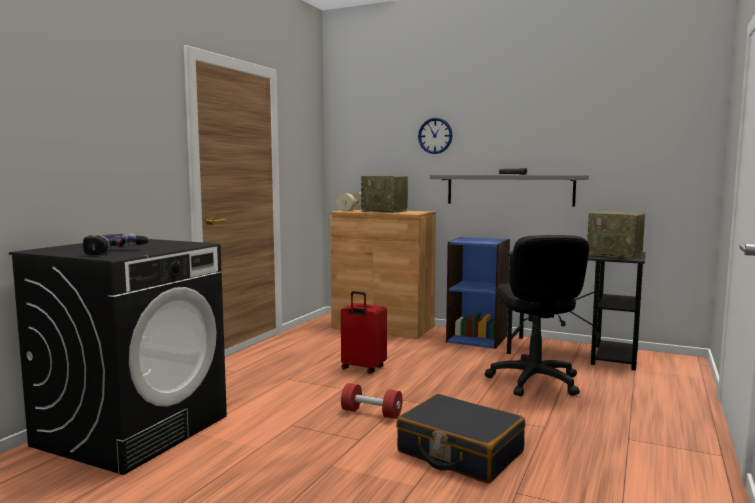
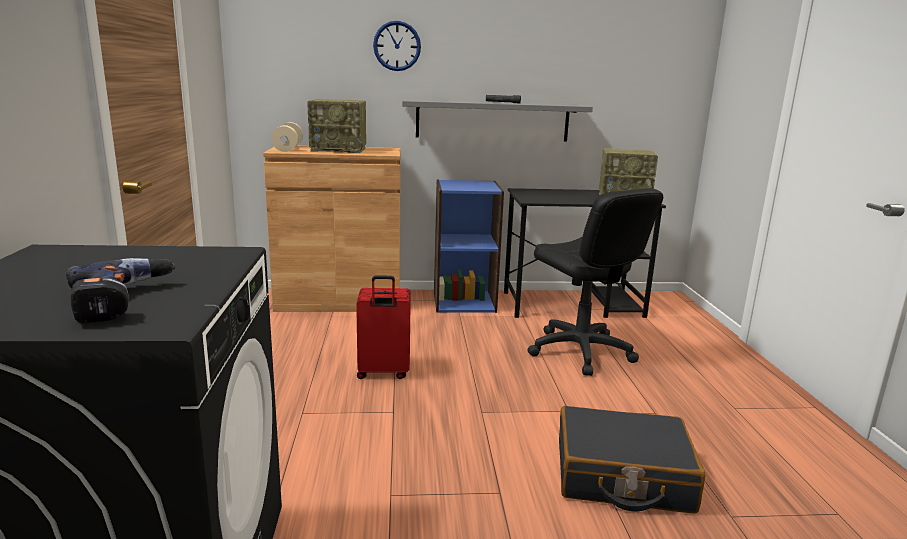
camera: 30 degrees left, 10 degrees up
(371, 413) = (468, 444): red dumbbell -> none

